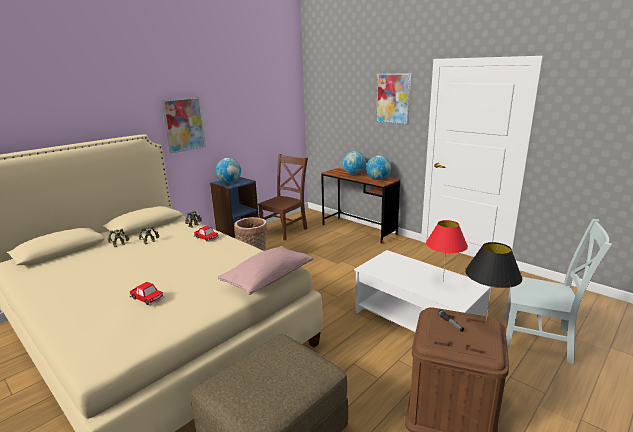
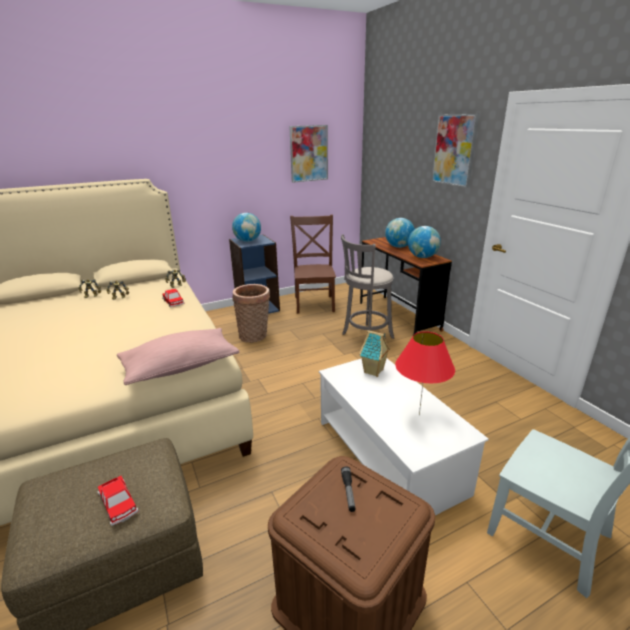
camera: 20 degrees right, 5 degrees up
(147, 298) = (46, 363): toy car -> toy car (118, 504)
(184, 124) = (199, 170): picture -> picture (309, 153)
(285, 230) = (314, 303): brown chair -> brown chair turned 60 degrees counterclockwise
(345, 248) = (365, 337): none -> grey stool
(393, 262) = (374, 371): none -> toy house
(486, 320) = (406, 503): black table lamp -> none

